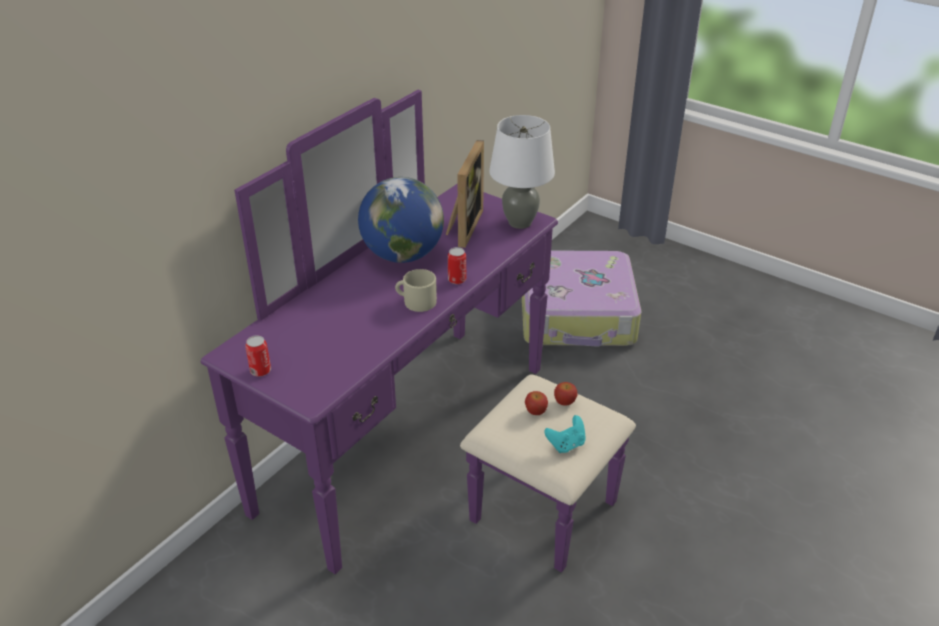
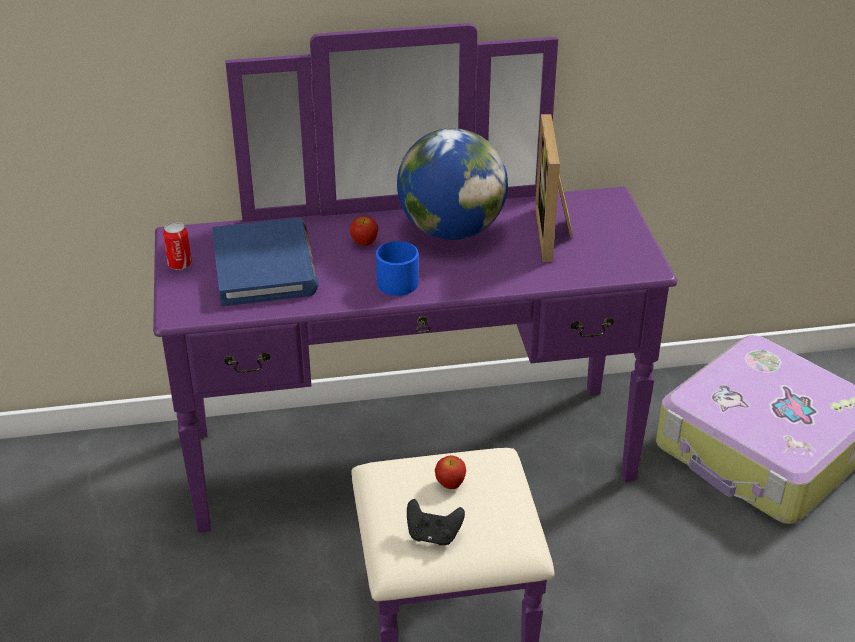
camera: 45 degrees right, 0 degrees up
(323, 339) = (265, 267): none -> blue book
(416, 301) = (394, 280): beige mug -> blue mug
(457, 280) = (465, 282): can -> none
(462, 227) = (555, 234): picture frame -> picture frame turned 120 degrees clockwise
(519, 223) = (624, 261): white table lamp -> none
(565, 402) = (494, 495): apple -> apple (364, 242)
(566, 444) = (433, 535): turquoise game controller -> black game controller

